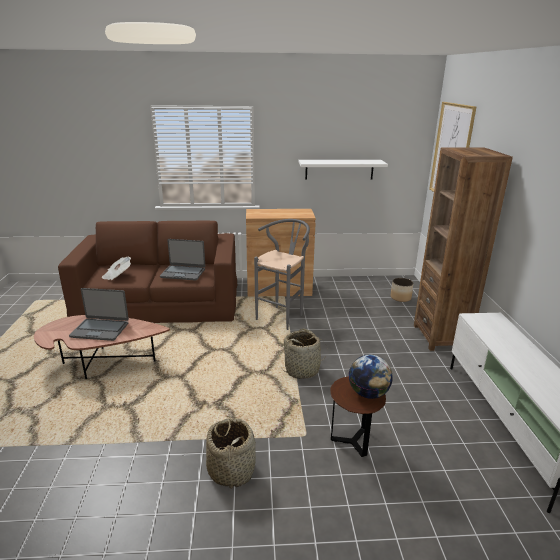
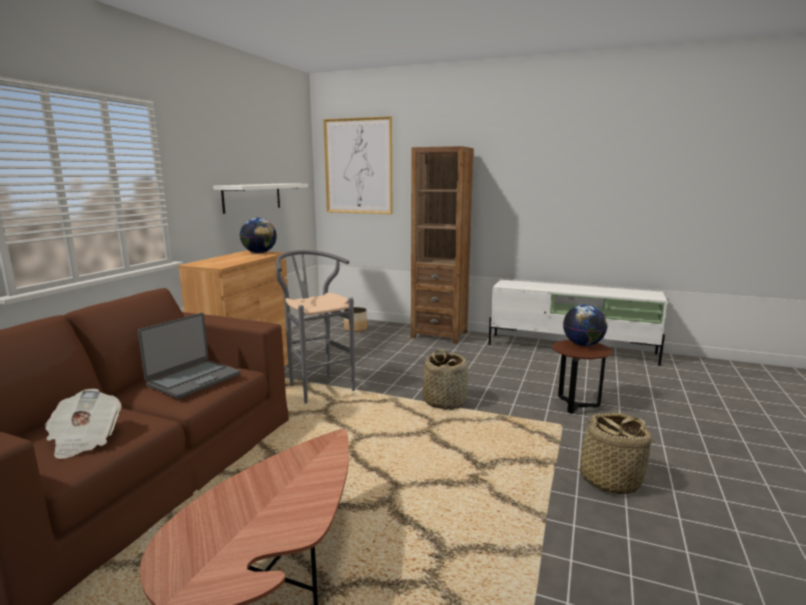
camera: 65 degrees left, 10 degrees down
(100, 330) = (273, 498): laptop -> none
(304, 213) = (259, 253): none -> globe

